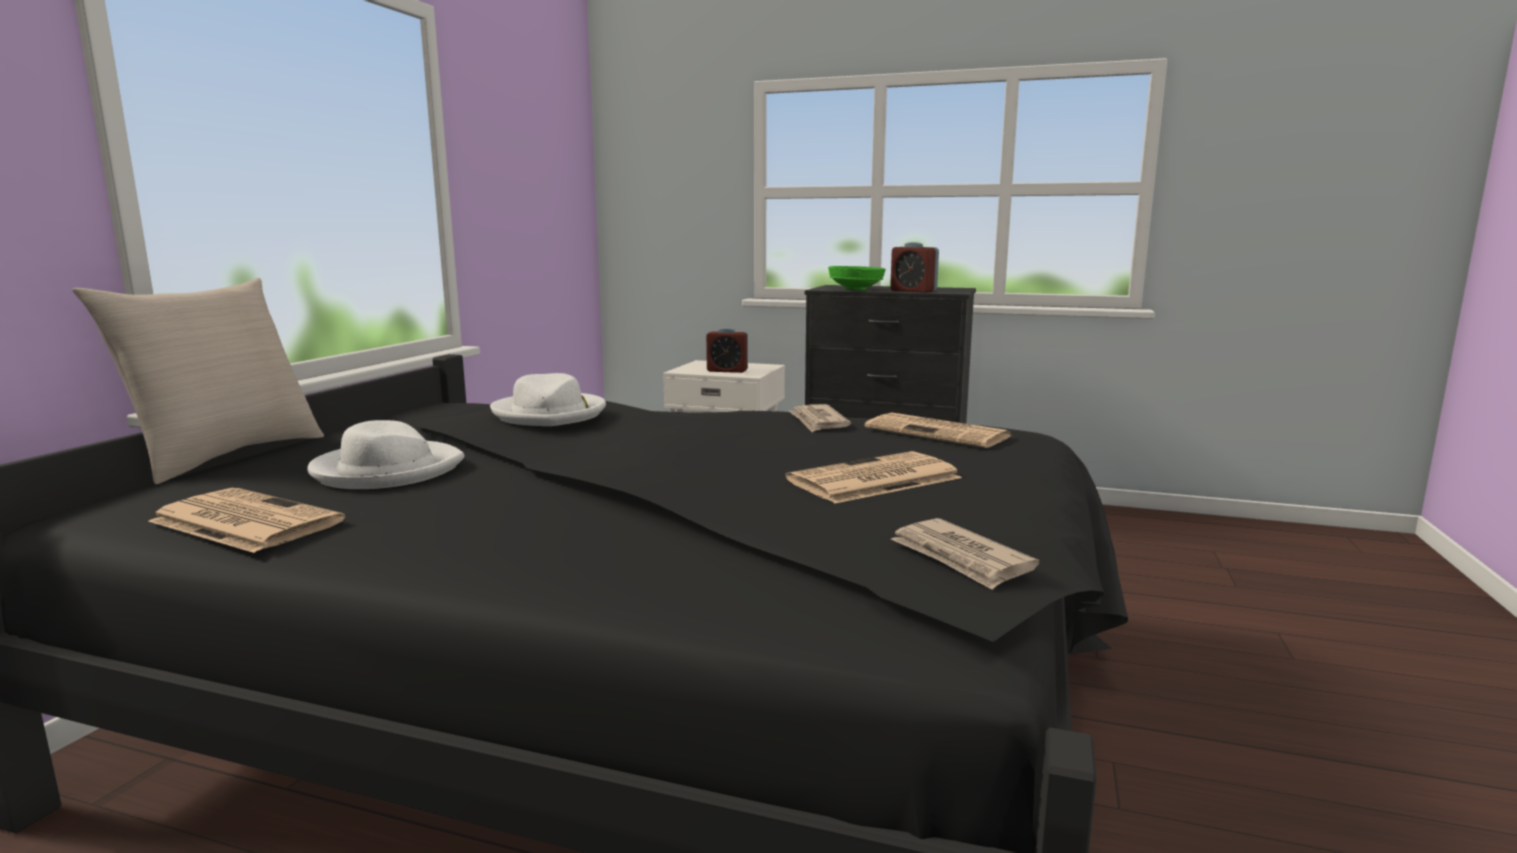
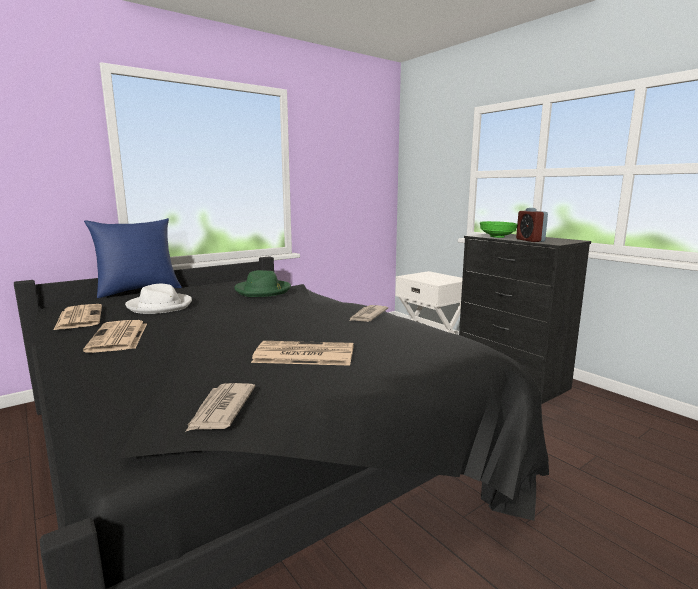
camera: 35 degrees right, 0 degrees up
(225, 456) = (138, 290): beige pillow -> blue pillow
(550, 414) = (263, 291): white hat -> green hat
(727, 370) = (430, 279): alarm clock -> none
(939, 433) = (415, 335): newspaper -> newspaper (118, 337)

